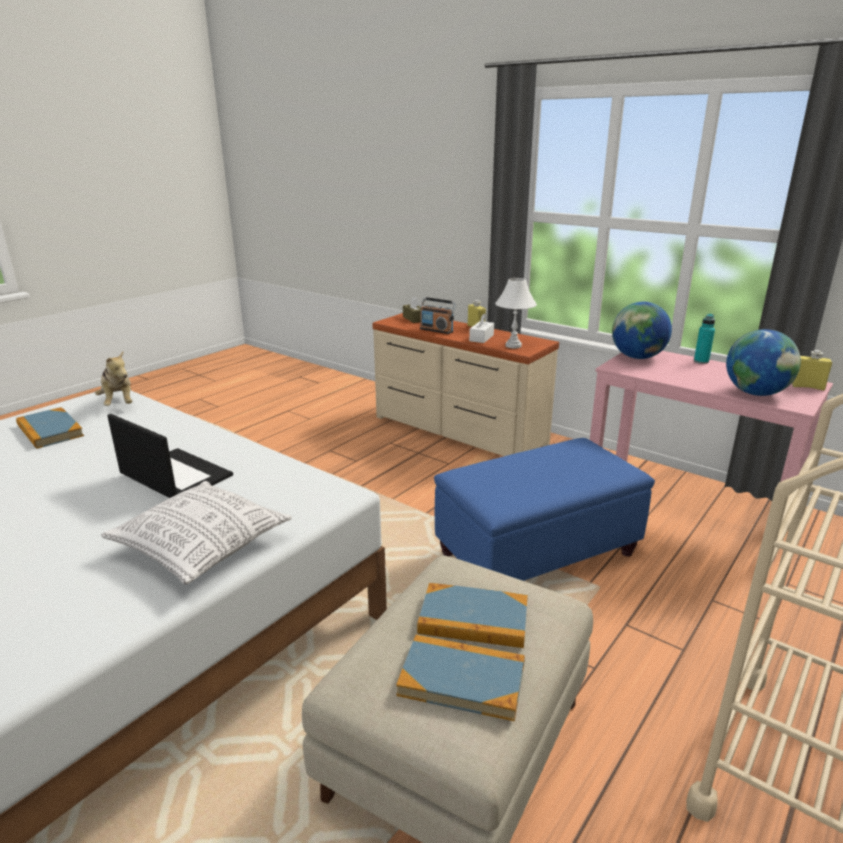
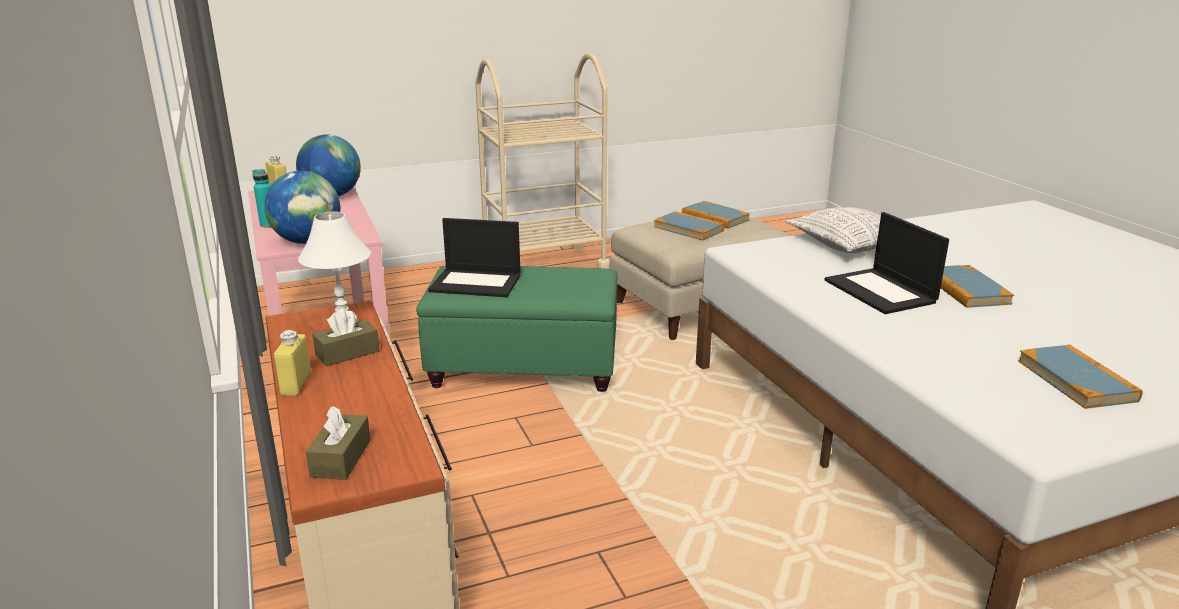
camera: 150 degrees left, 0 degrees up
(78, 501) = (966, 290): none -> book
(119, 403) = (1005, 412): plush toy -> none
(436, 330) = (373, 397): radio -> none
(481, 338) = (347, 353): white tissue box -> brown tissue box
(536, 554) = (525, 368): blue ottoman -> green ottoman
(577, 461) = (477, 283): none -> laptop

